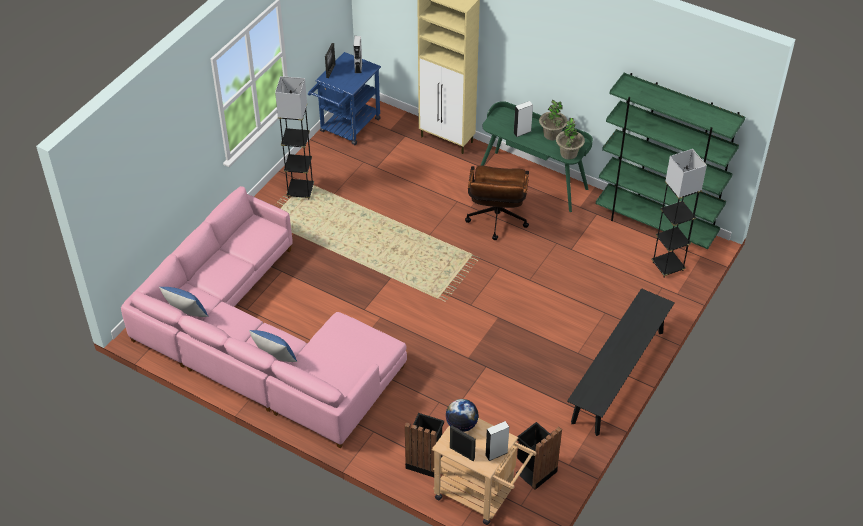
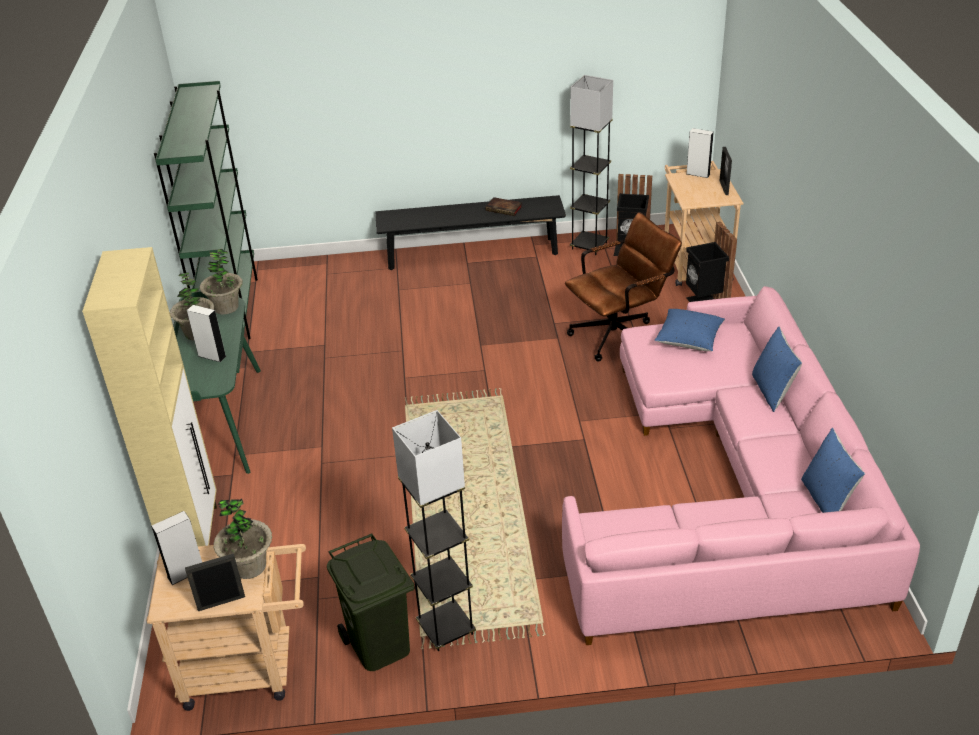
camera: 125 degrees left, 10 degrees down
(316, 168) = (378, 645): none -> green trash can
(341, 84) = (249, 566): none -> potted plant
(347, 128) = (249, 668): blue cart -> beige cart
(356, 356) = (689, 340): none -> blue pillow
(461, 424) = (696, 199): globe -> none
(496, 222) = (330, 414): brown office chair -> brown office chair (619, 334)
(609, 372) = (505, 209): none -> book
(668, 266) = (292, 281): grey floor lamp -> grey floor lamp (589, 246)

